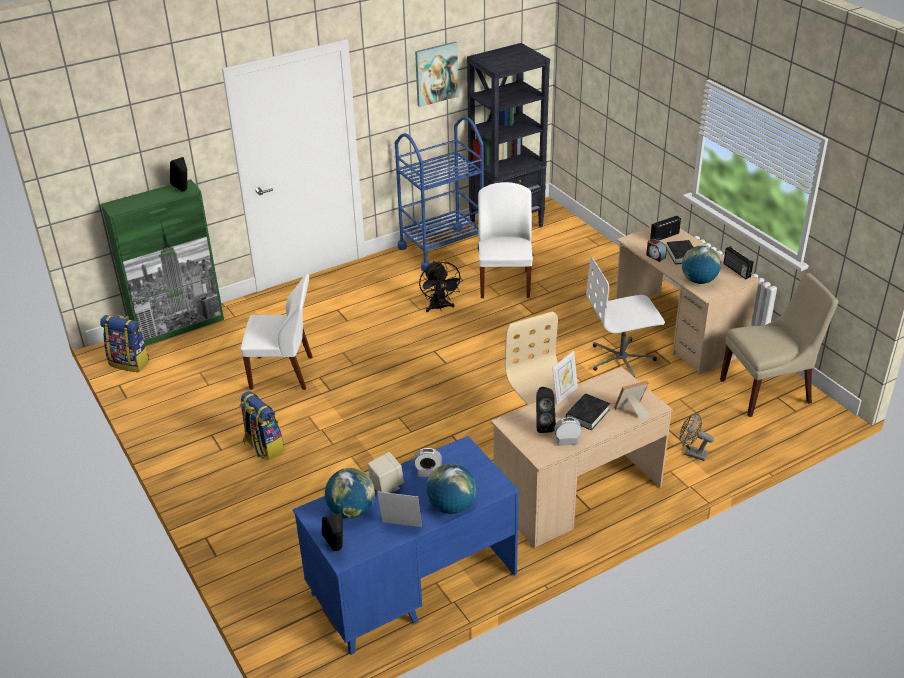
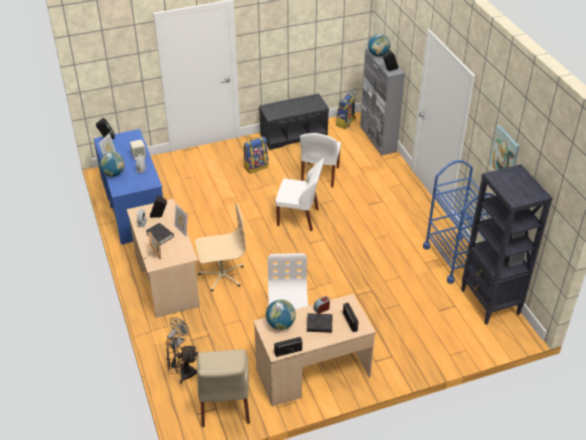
camera: 100 degrees right, 5 degrees up
(165, 416) = (294, 135): none -> grey bench
(179, 326) = (378, 139): green cabinet -> grey cabinet
(351, 511) = (128, 144): globe -> globe (378, 55)
(439, 307) = (374, 248): black fan -> black fan (182, 373)
(505, 283) = (400, 286): white chair -> white chair (299, 217)

